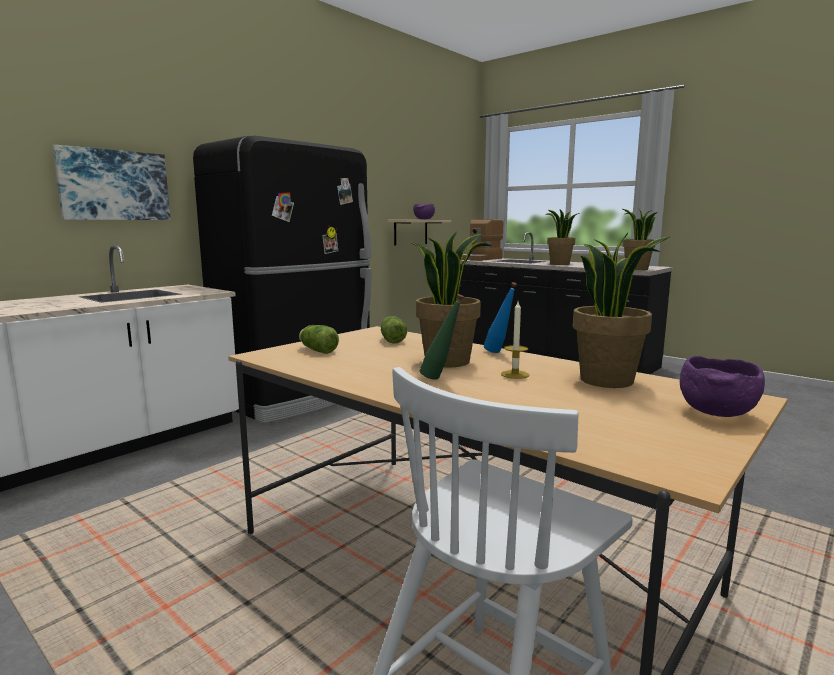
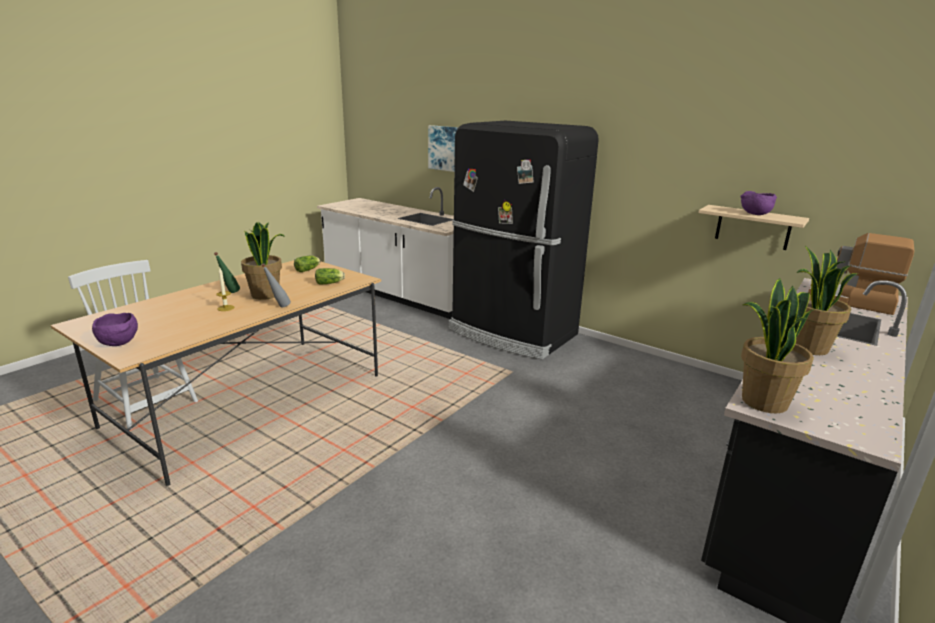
camera: 85 degrees right, 10 degrees up
(499, 353) = (278, 307): blue bottle -> grey bottle
(607, 380) = (196, 328): potted plant -> none

